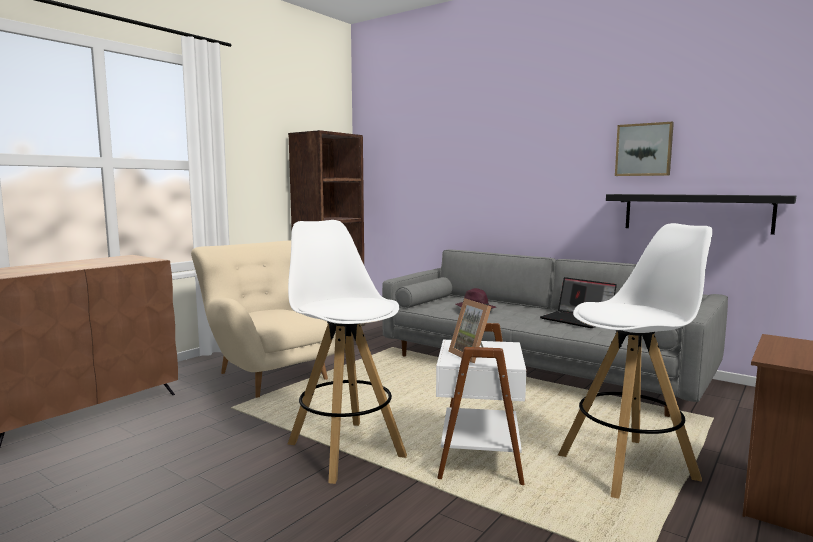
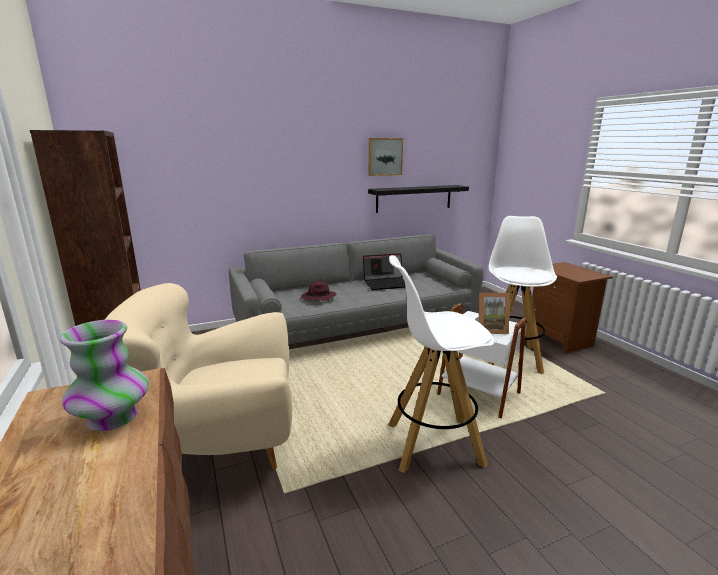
camera: 60 degrees left, 10 degrees up
(108, 262) = (113, 417): none -> vase

